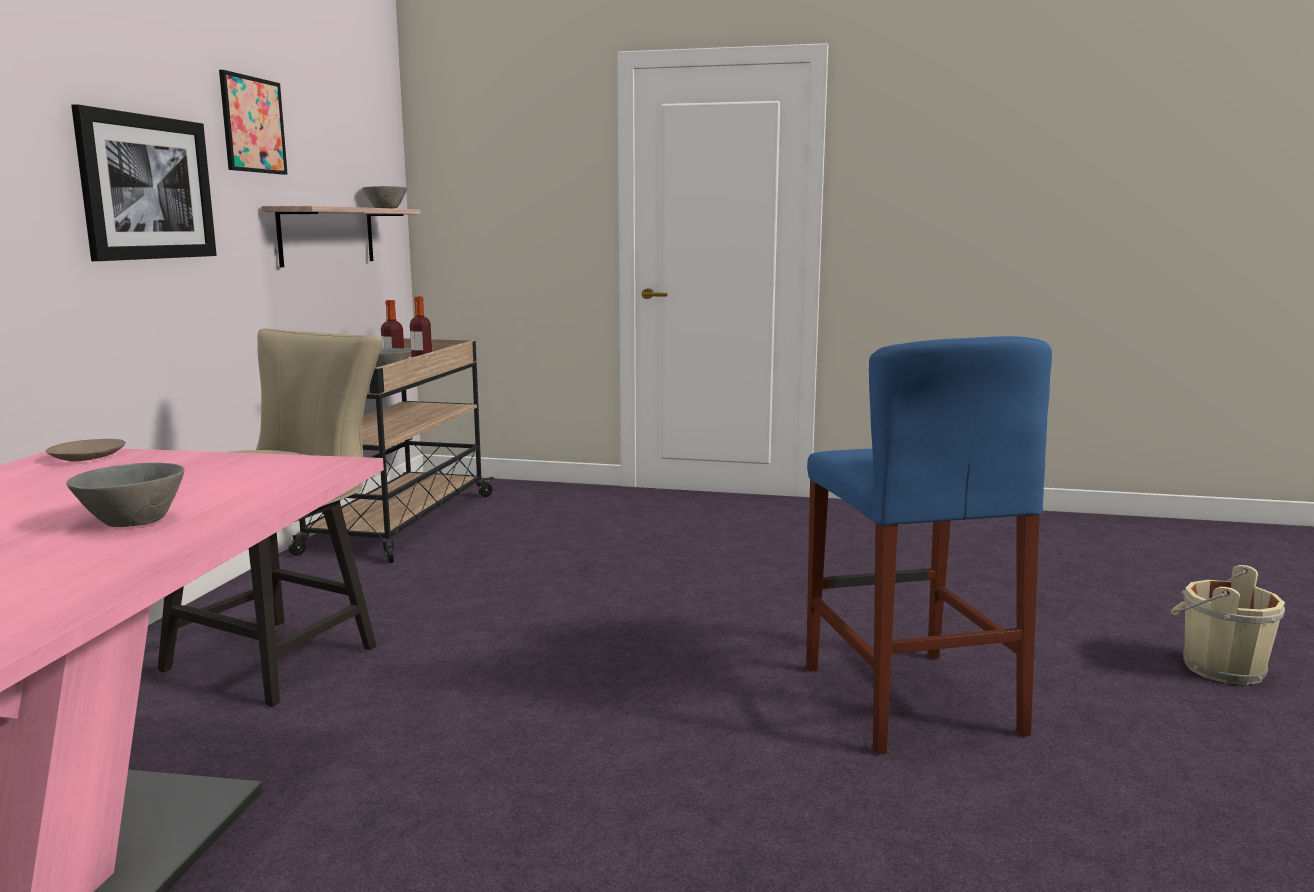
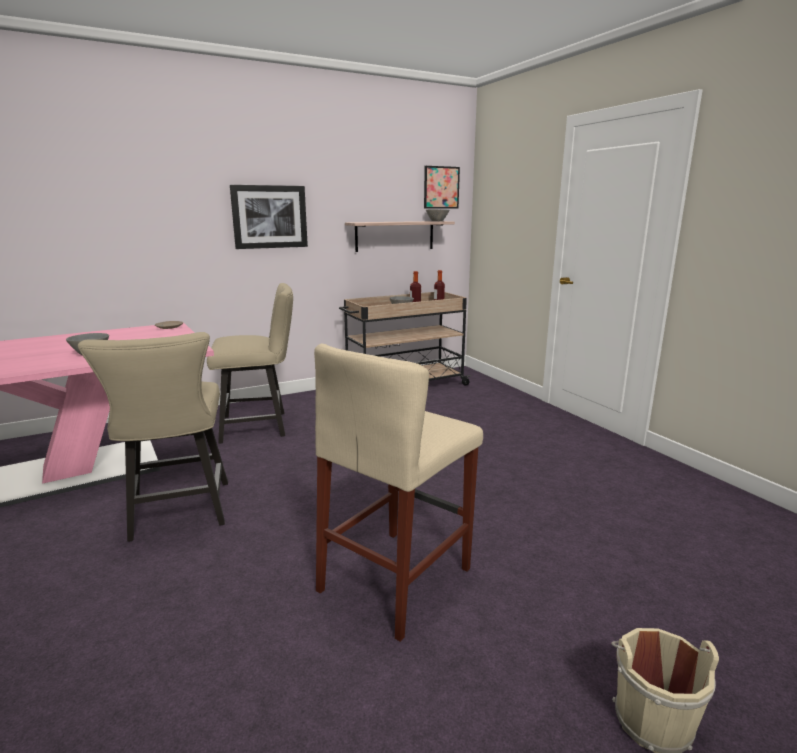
camera: 50 degrees right, 5 degrees up
(253, 125) = (342, 183): picture -> picture (441, 187)
(493, 810) = (179, 514): none -> beige chair
(909, 699) = (396, 579): blue stool -> beige stool

